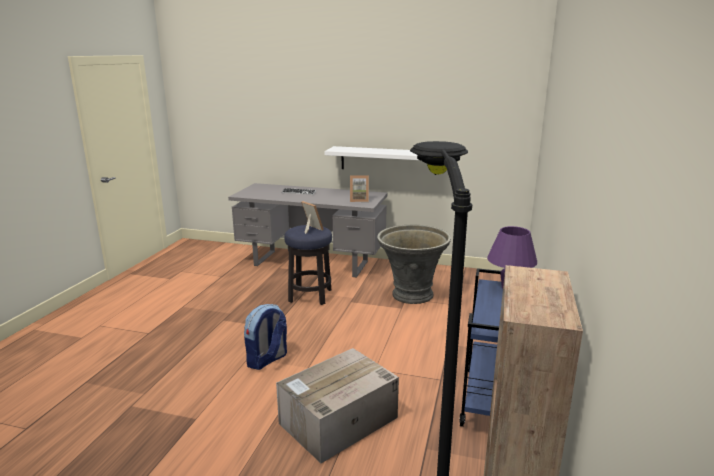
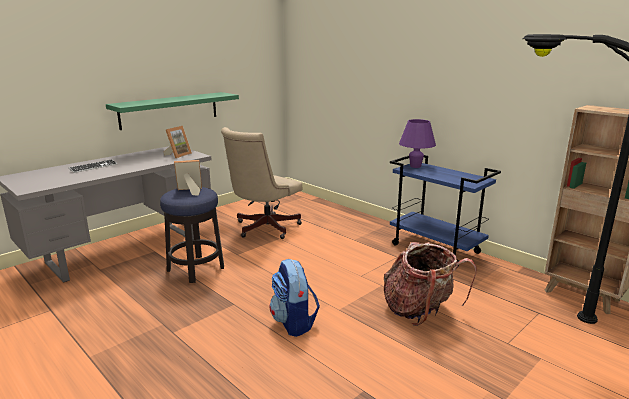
camera: 60 degrees left, 0 degrees up
(337, 421) = (420, 311): cardboard box -> backpack
(388, 160) = (169, 110): white shelf -> green shelf
(411, 295) = (263, 228): grey planter -> beige office chair

